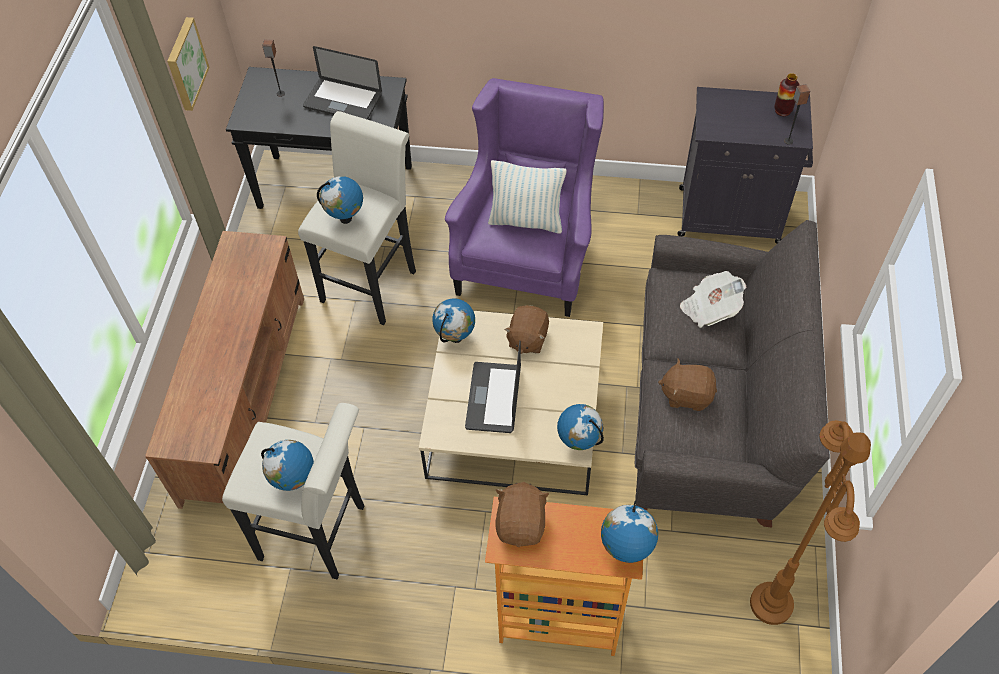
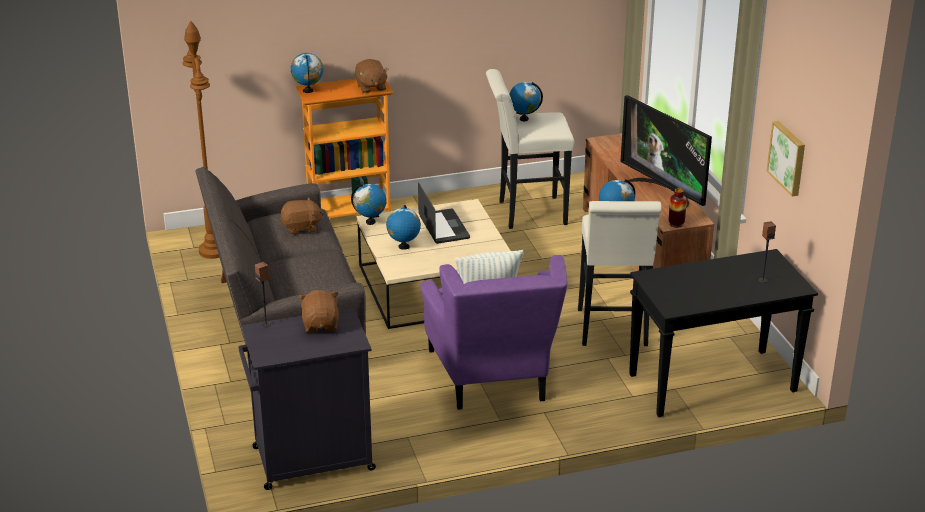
camera: 155 degrees right, 25 degrees down
(223, 304) = (664, 192): none -> television
(343, 101) = (702, 288): laptop -> none
(455, 337) = (494, 247): globe -> globe (403, 247)
(527, 339) = (440, 258): brown plush toy -> brown plush toy (321, 325)
(710, 308) = (301, 272): newspaper -> none
(782, 110) = (278, 347): vase -> vase (676, 224)

